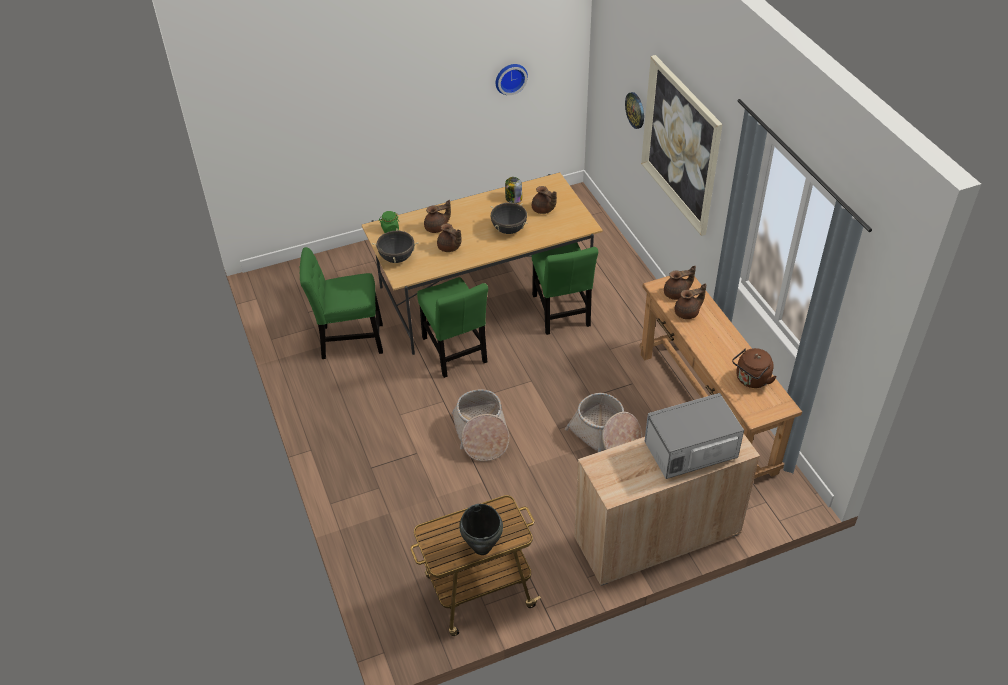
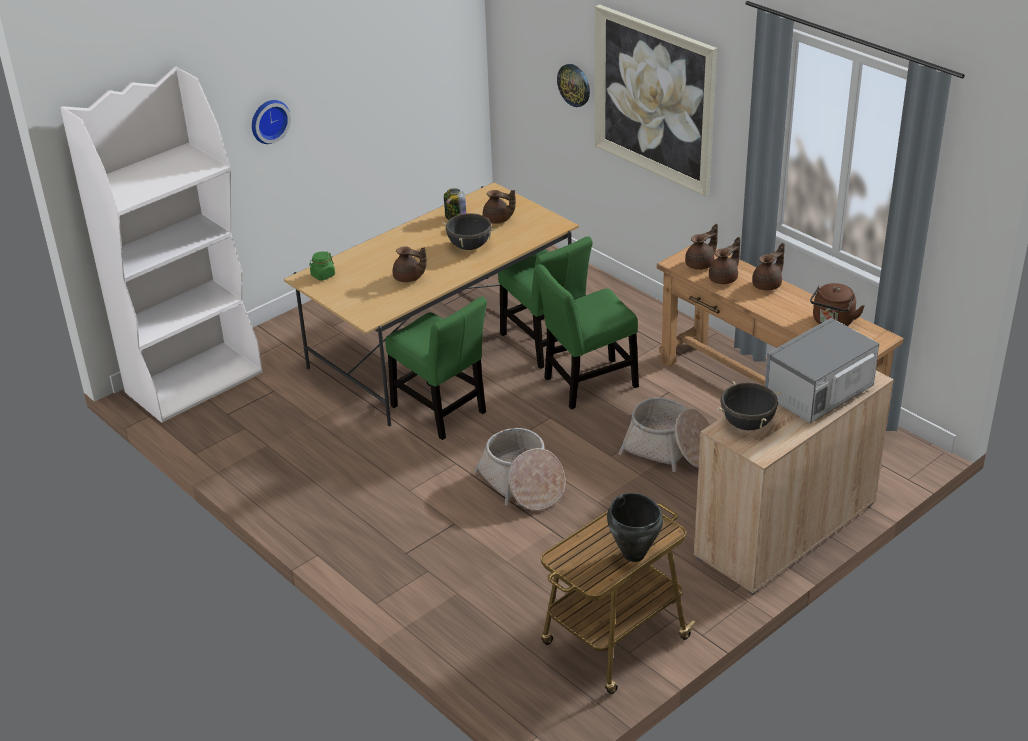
camera: 20 degrees left, 10 degrees down
(299, 278) = (195, 382): none -> white bookcase
(348, 340) = (298, 431): green chair -> green chair (586, 384)
(396, 258) = (350, 302): black cooking pot -> black cooking pot (747, 424)
(437, 228) = (381, 262): brown teapot -> brown teapot (768, 285)
(510, 78) = (407, 83): wall clock -> wall clock (268, 120)

